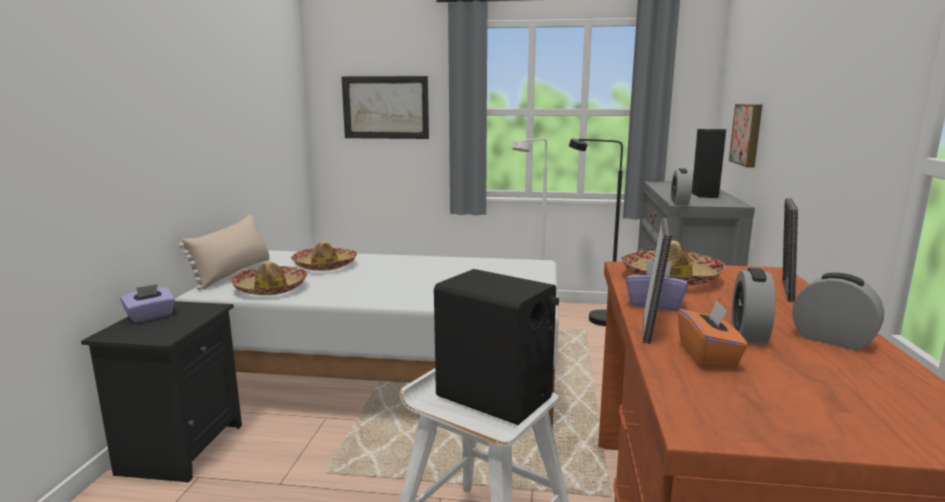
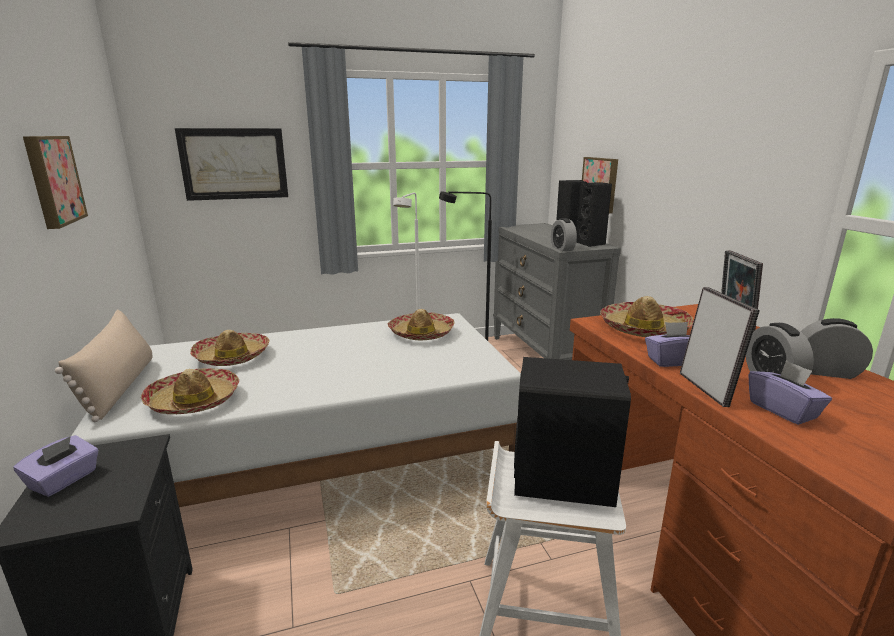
camera: 25 degrees left, 5 degrees up
(213, 108) = (52, 180): none -> picture
(496, 271) = (421, 333): none -> hat
(708, 356) = (783, 410): orange tissue box -> purple tissue box
(724, 201) = (591, 243): none -> black speaker

